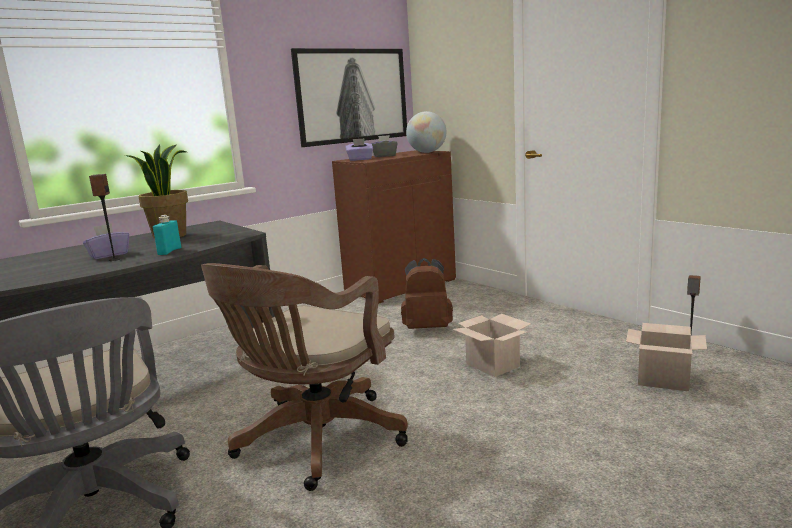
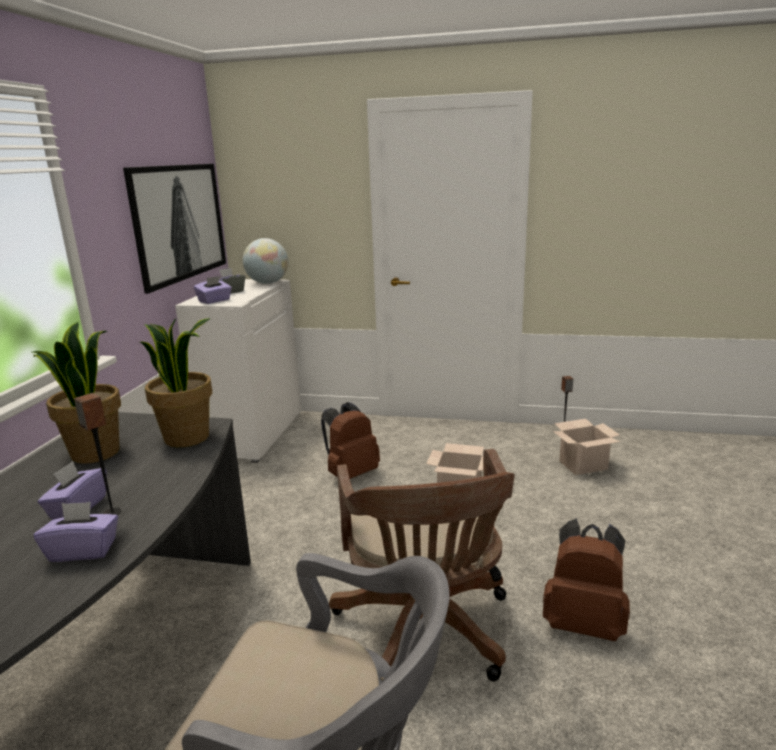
camera: 40 degrees left, 5 degrees up
(70, 270) = (83, 550): none -> purple tissue box
(169, 251) = (170, 477): turquoise bottle -> none
(222, 237) = (188, 437): none -> potted plant
(400, 286) = (253, 433): brown cabinet -> white cabinet
(441, 492) = (583, 623): none -> brown backpack

